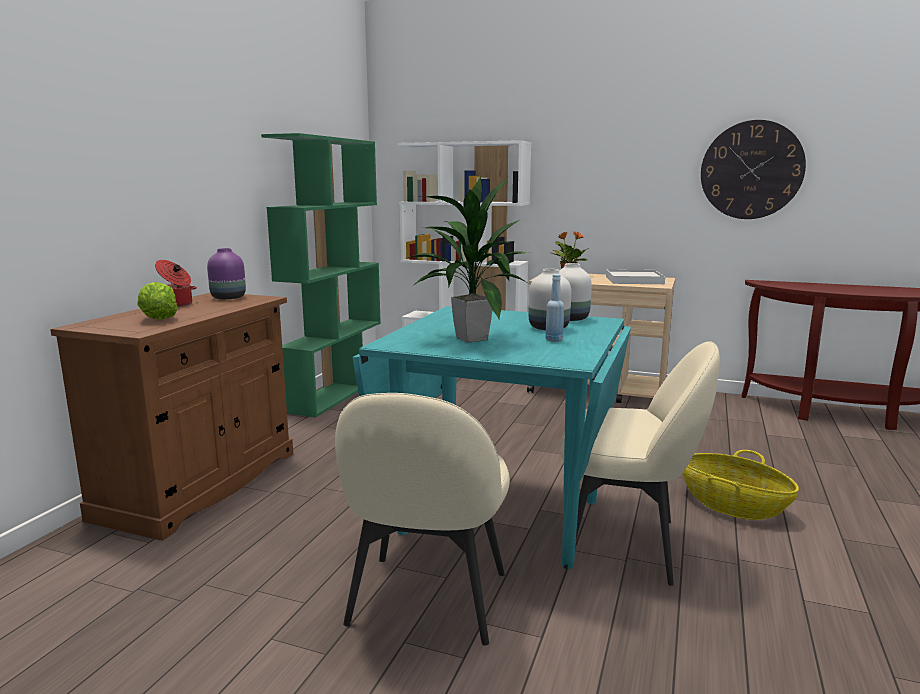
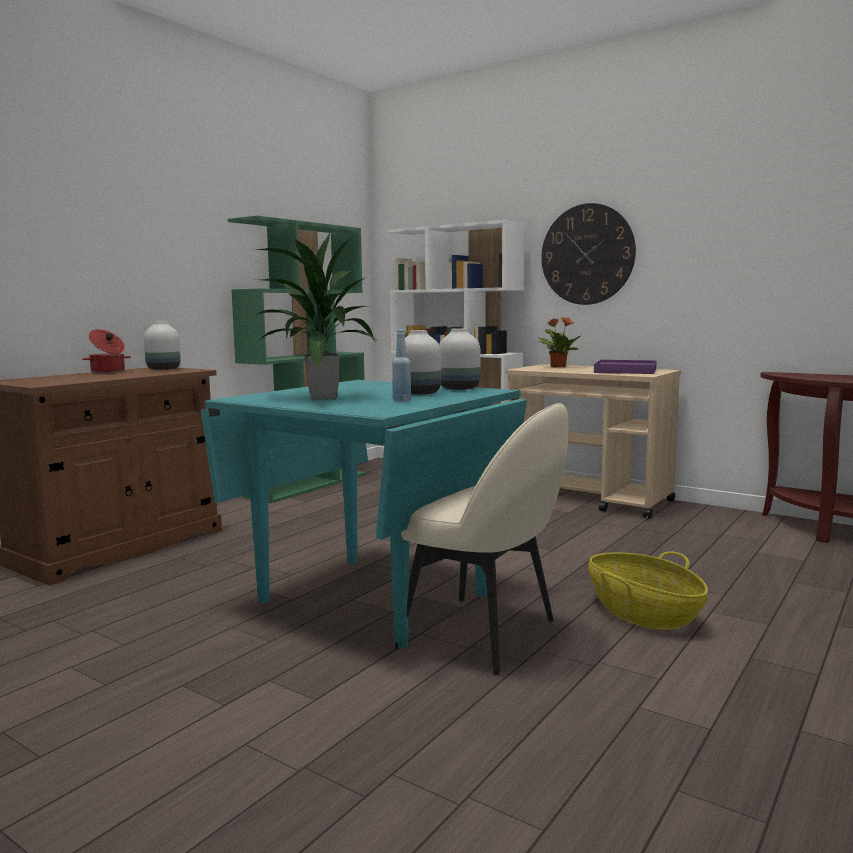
camera: 15 degrees right, 5 degrees down
(158, 319) = (73, 378): lettuce -> none
(227, 298) = (162, 369): purple vase -> white vase
(427, 601) = (233, 657): beige chair -> none
(634, 280) = (625, 370): white tray -> purple tray
(751, 170) = (765, 242): wall clock -> wall clock (587, 254)

